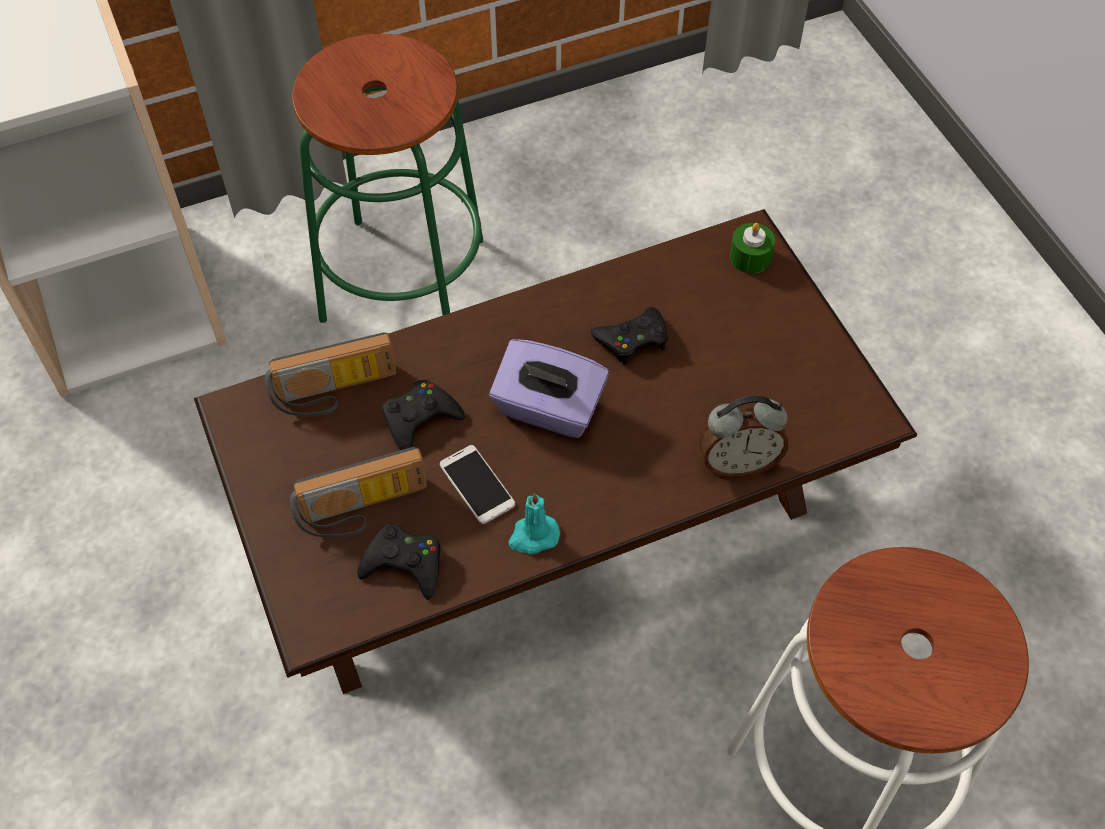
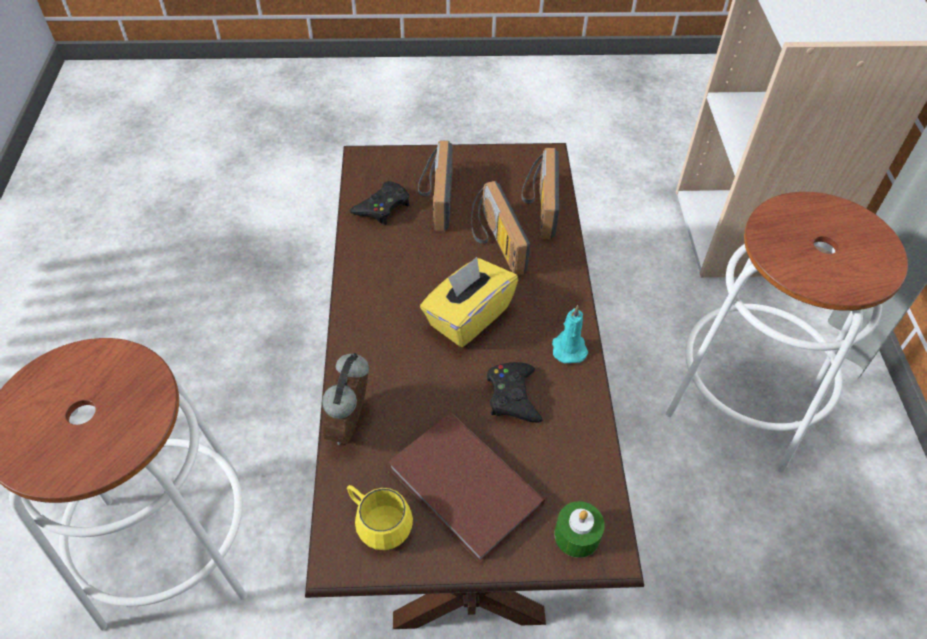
camera: 110 degrees right, 5 degrees down
(403, 279) = (744, 399): green stool -> white stool
(420, 420) = (494, 242): black game controller -> radio
(477, 484) = (423, 257): phone -> none
(533, 536) = (364, 275): turquoise candle -> turquoise candle (568, 347)
(548, 409) = (468, 317): purple tissue box -> yellow tissue box
(755, 347) = (464, 490): none -> brown book
(825, 401) = (377, 523): none -> yellow mug

